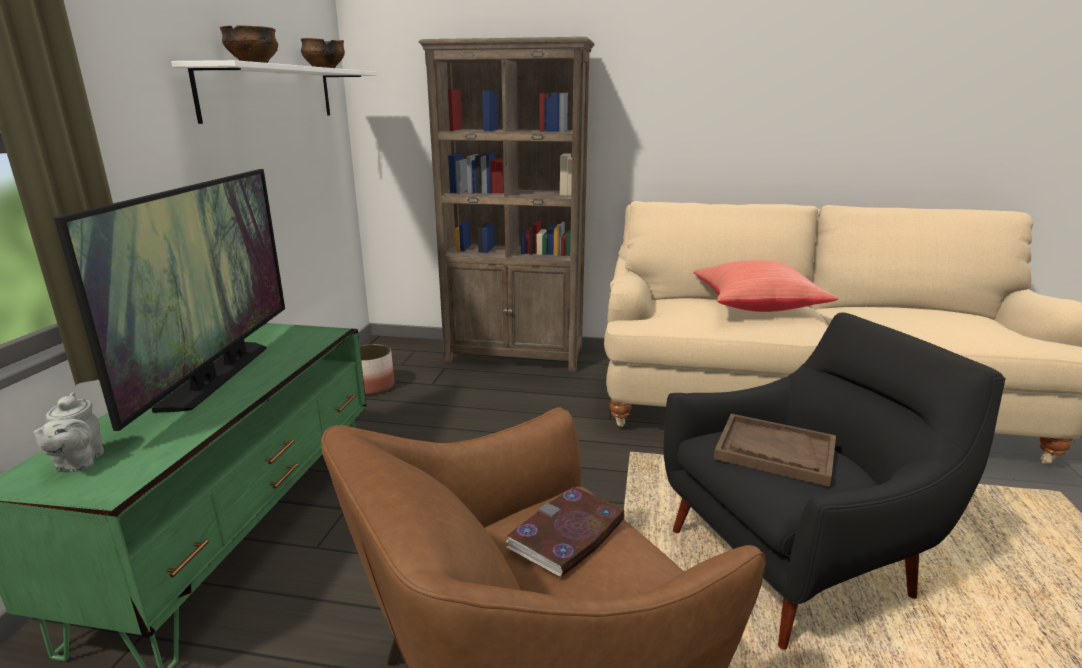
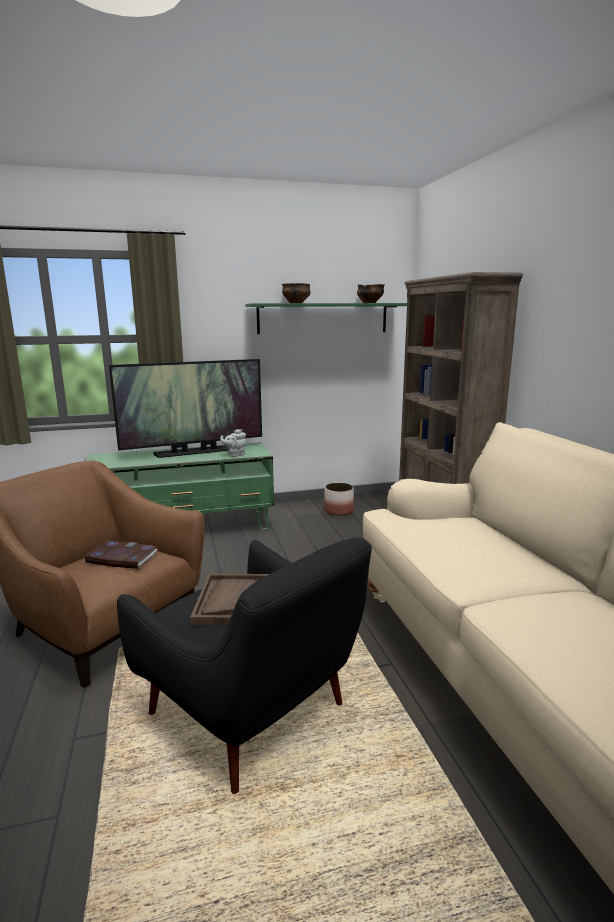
camera: 65 degrees right, 5 degrees down
(78, 463) = (111, 457): grey teapot -> grey teapot (235, 455)
(270, 93) = (323, 318): white shelf -> green shelf
(756, 306) = (486, 547): red pillow -> none

